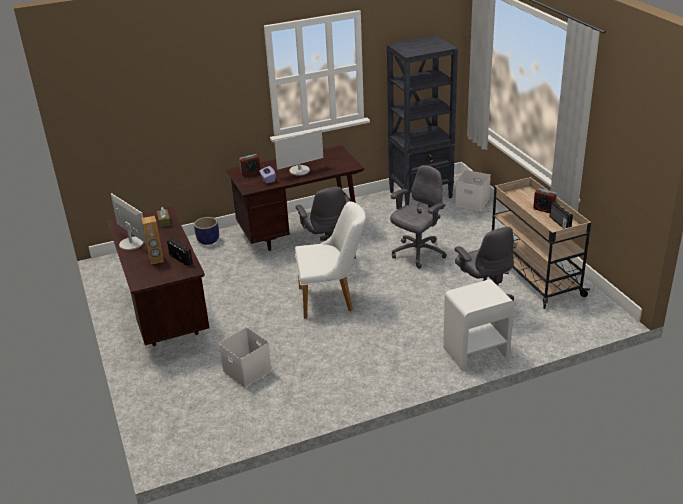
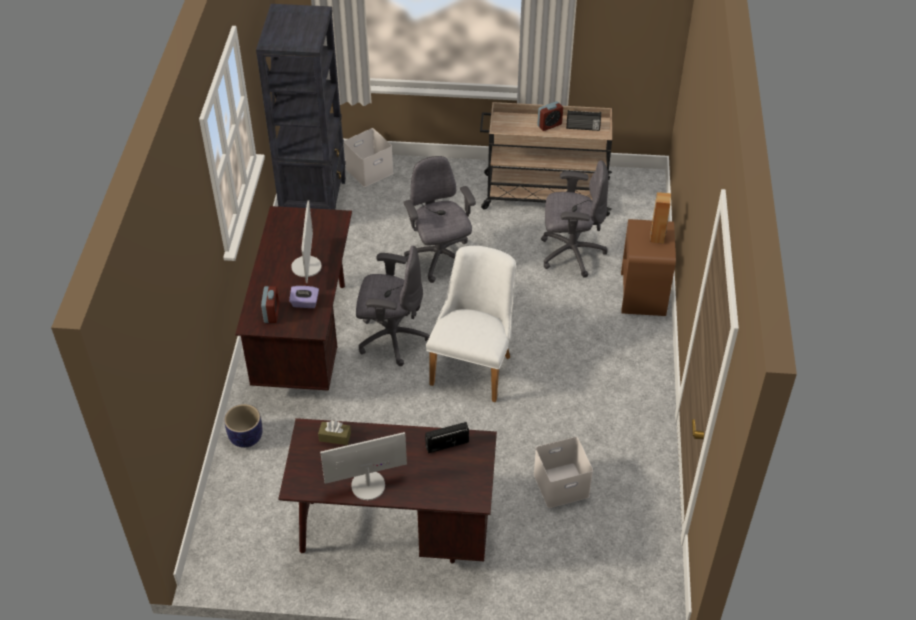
camera: 65 degrees left, 15 degrees up
(156, 260) = (431, 469): brown speaker -> brown speaker (657, 237)
(475, 352) = (643, 294): white nightstand -> brown nightstand

